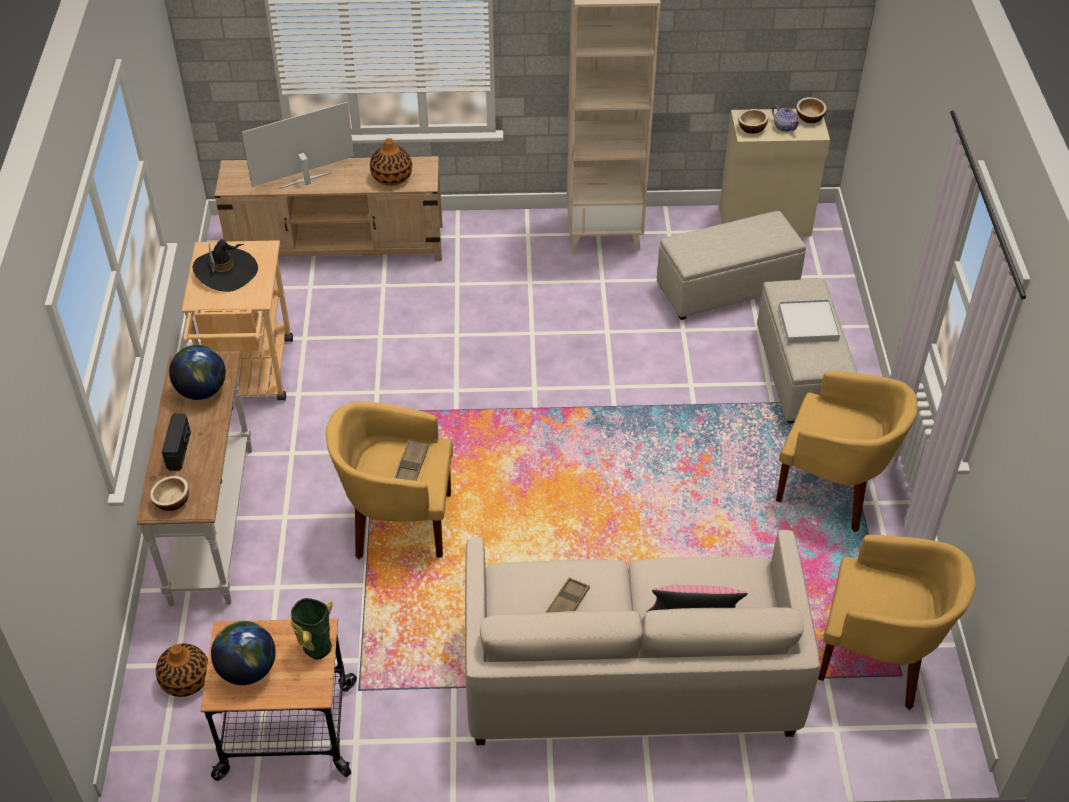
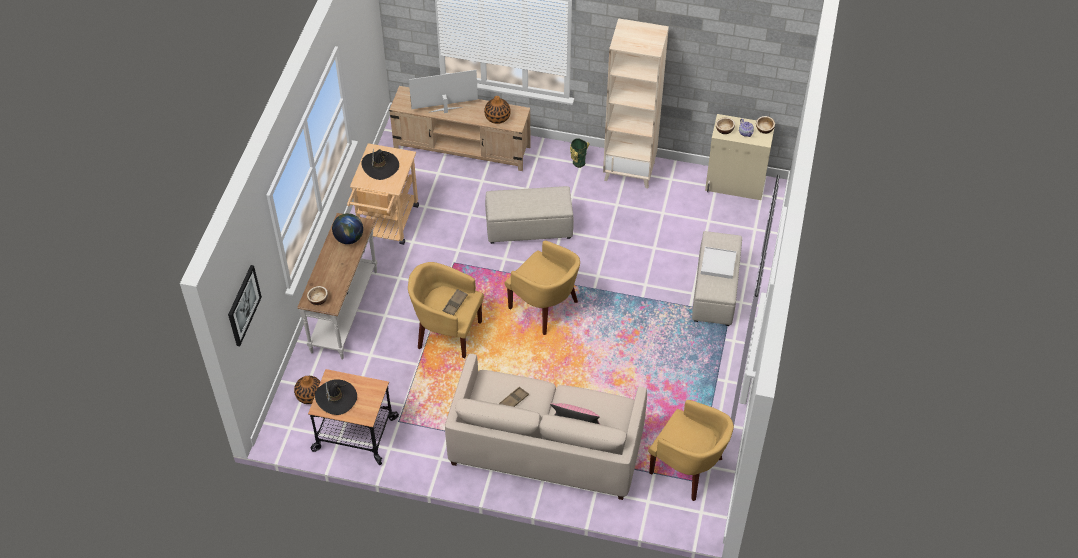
camera: 15 degrees right, 5 degrees up
(38, 523) = (243, 305): none -> picture
(179, 451) = (328, 271): radio -> none
(248, 669) = (336, 398): globe -> black hat
(315, 646) = (373, 394): vase -> vase (578, 162)
(728, 288) = (693, 225): beige ottoman -> beige ottoman (530, 228)
(834, 488) = (705, 366): yellow armchair -> yellow armchair (545, 308)

